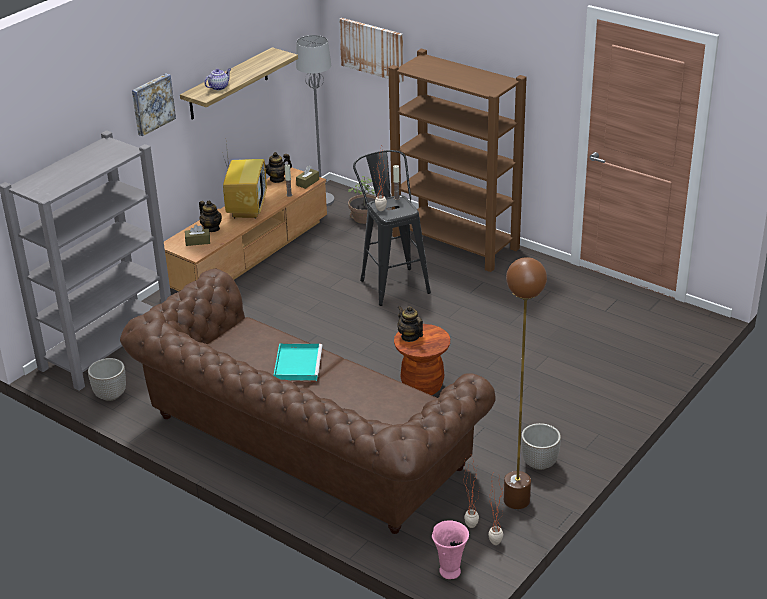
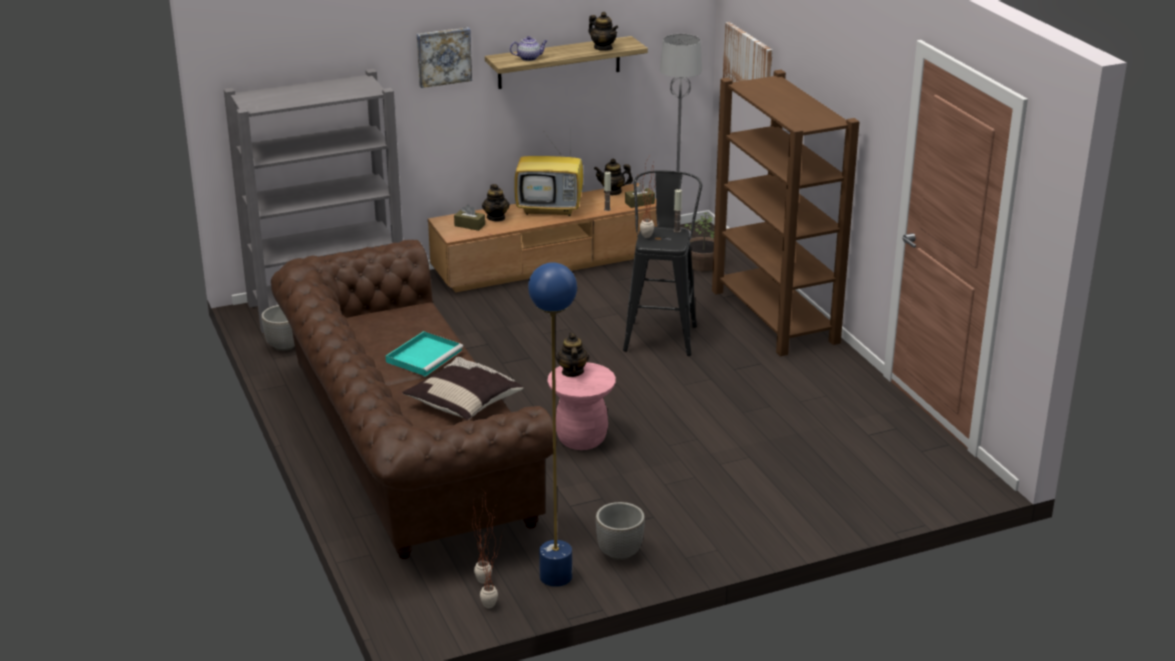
camera: 30 degrees right, 5 degrees down
(246, 208) = (551, 209): television -> television turned 60 degrees clockwise
(265, 63) = (603, 48): none -> teapot
(369, 391) = (463, 402): none -> pillow
(422, 386) = (581, 439): brown stool -> pink stool
(449, 571) = (416, 612): pink vase -> none
(516, 500) = (555, 577): brown floor lamp -> blue floor lamp

